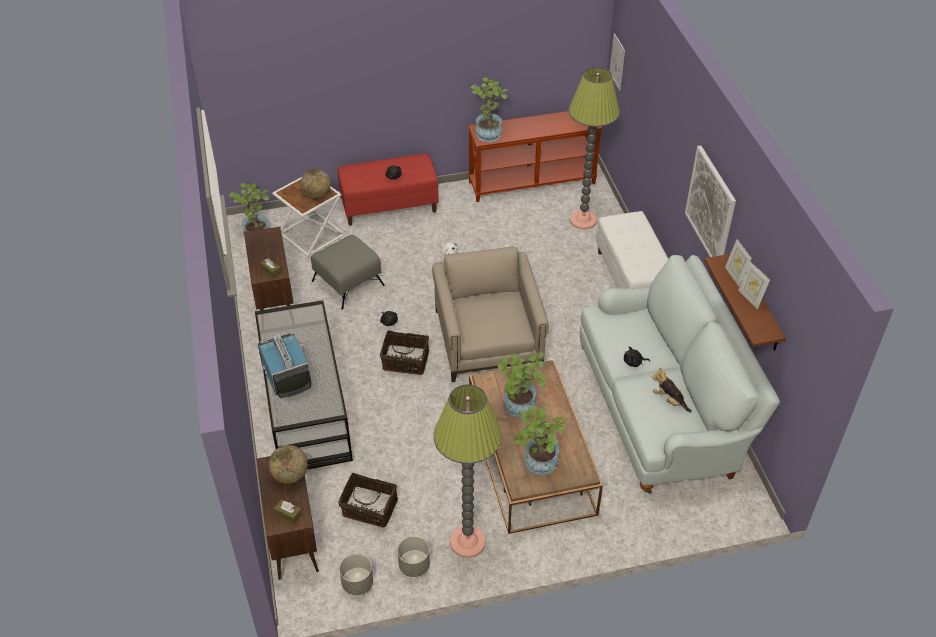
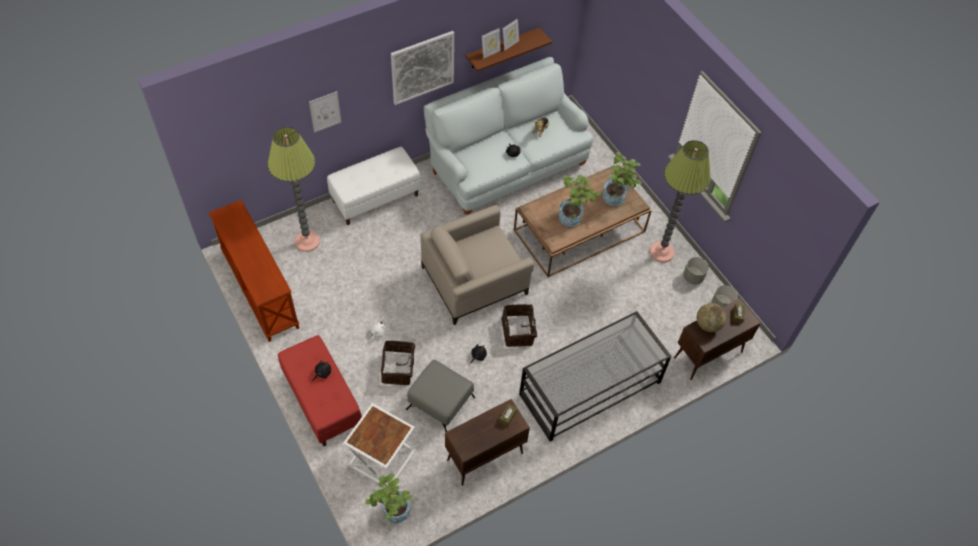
camera: 110 degrees left, 10 degrees up
(286, 374) = (614, 366): television -> none
(316, 195) = (380, 424): globe -> none
(369, 509) = (663, 315): basket -> basket (398, 368)
(488, 132) = (265, 285): potted plant -> none
(617, 62) = (213, 152): picture -> picture (325, 111)

